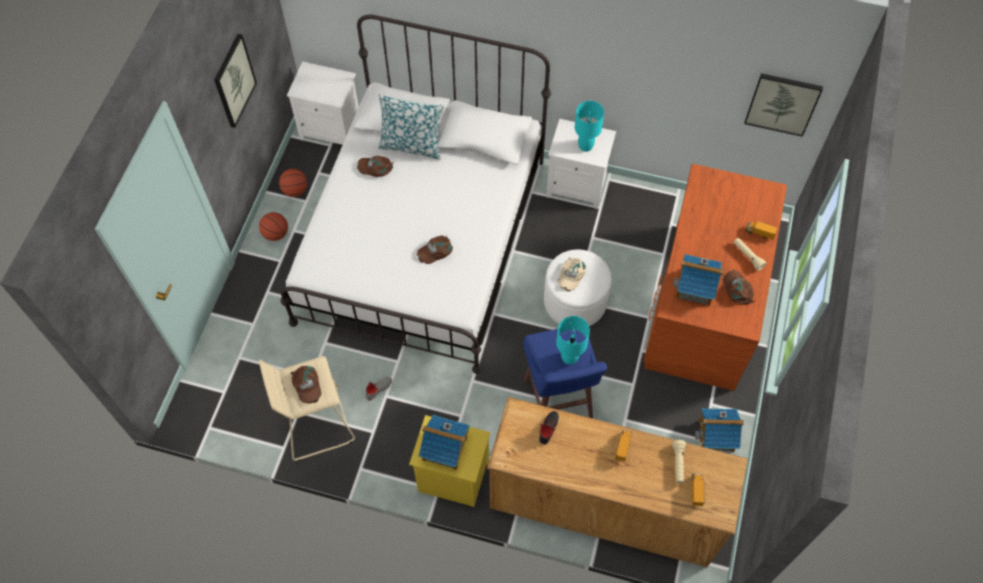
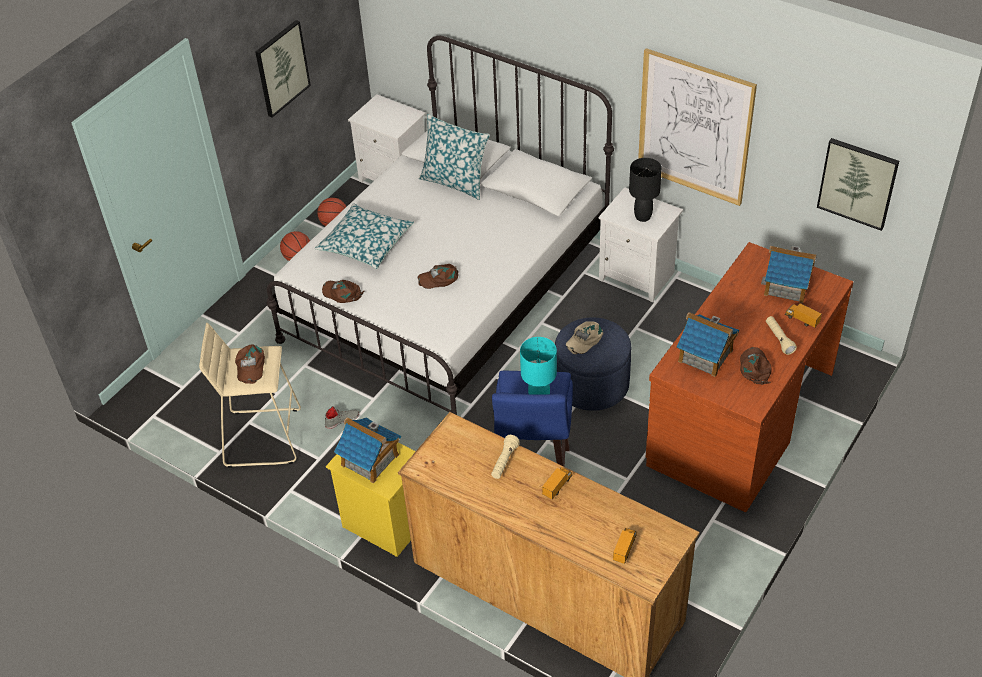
camera: 20 degrees right, 15 degrees down
(356, 229) = (365, 244): none -> pillow
(375, 167) = (409, 194): brown cap -> brown cap (342, 293)
(548, 428) = (481, 450): black shoe -> none
(575, 301) = (592, 384): white ottoman -> blue ottoman
(585, 146) = (643, 217): turquoise table lamp -> black table lamp
(630, 71) = (694, 127): none -> picture
(678, 464) = (614, 518): beige flashlight -> beige flashlight (504, 462)
(716, 435) = (707, 553): toy house -> toy house (787, 286)

